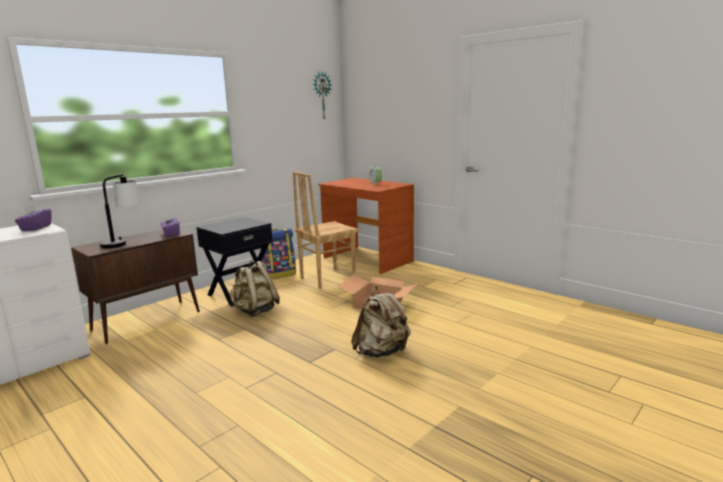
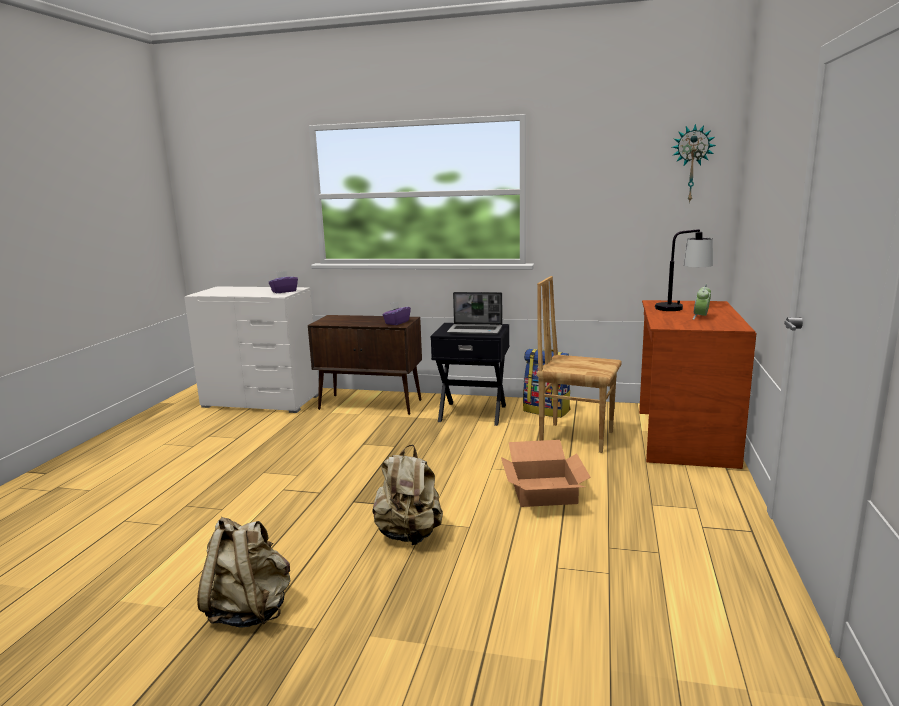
camera: 60 degrees right, 0 degrees up
(123, 242) = (354, 320): table lamp -> table lamp (681, 308)
(240, 224) = (476, 330): none -> laptop
(255, 311) = (438, 435): beige backpack -> beige backpack (250, 610)

